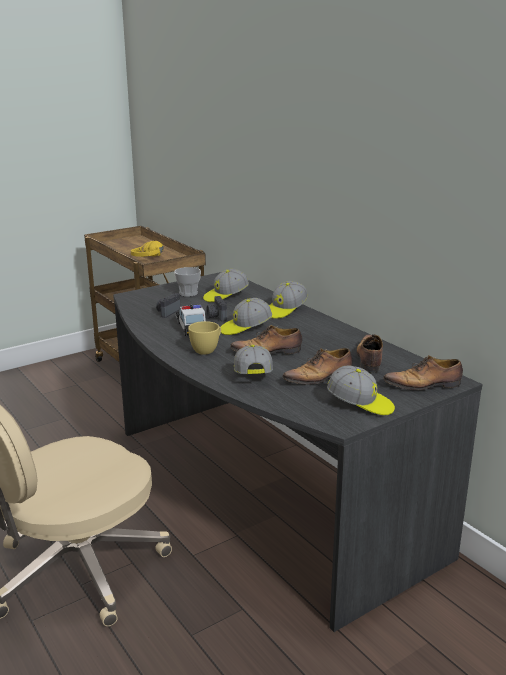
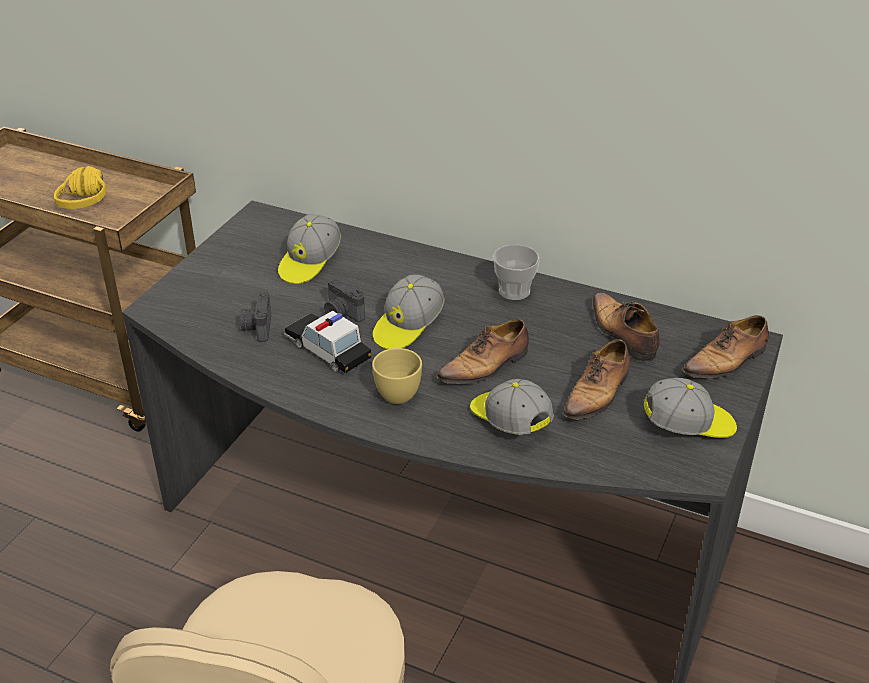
camera: 30 degrees left, 15 degrees up
(188, 293) = (245, 273): cup -> cup (514, 291)
(285, 310) = (426, 269): cap -> none

